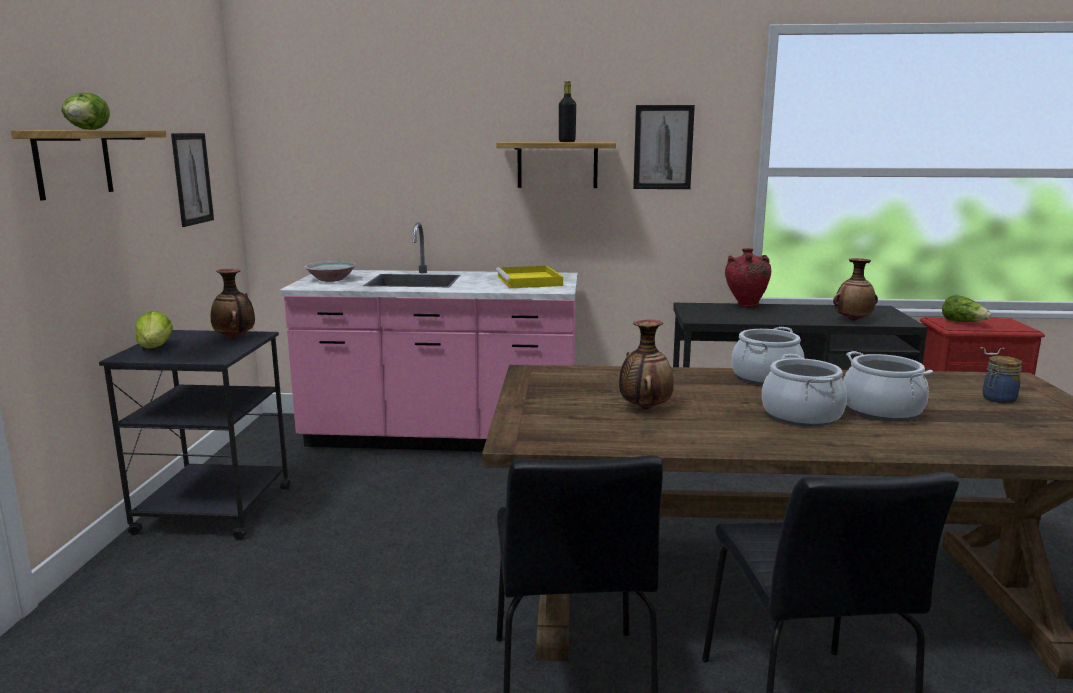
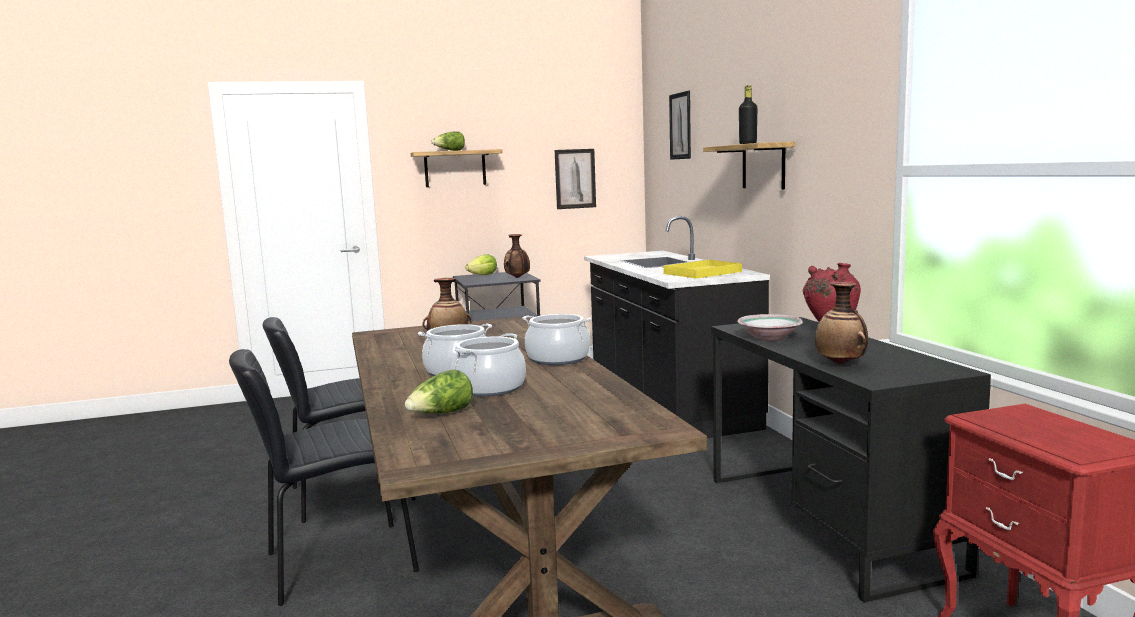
camera: 70 degrees right, 5 degrees down
(332, 279) = (630, 255): bowl -> bowl (770, 338)
(442, 438) = (667, 400): pink counter -> black counter
(663, 147) = (825, 145): picture -> picture (680, 126)
(963, 323) = (1028, 421): lettuce -> lettuce (441, 414)
(998, 399) = (562, 420): jar -> none

